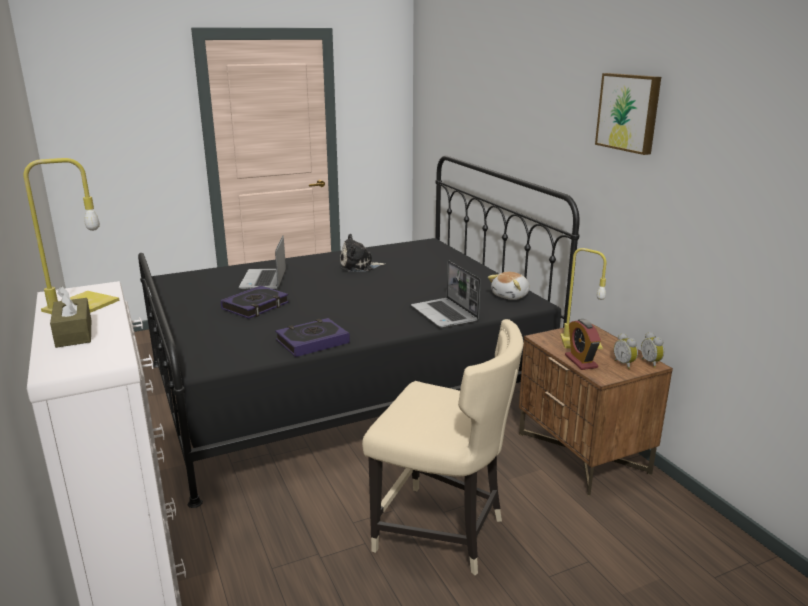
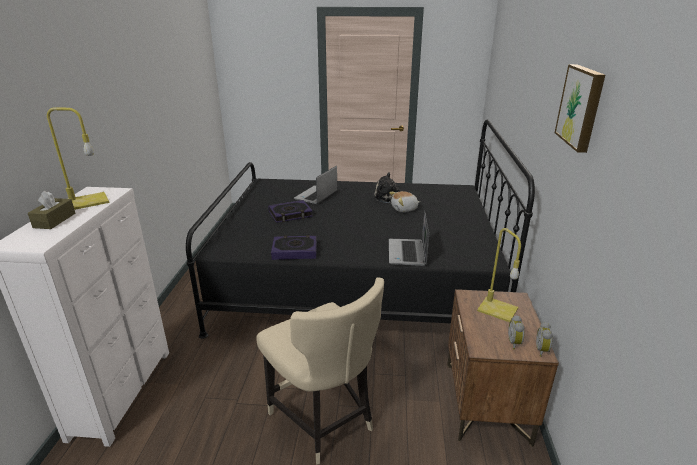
camera: 30 degrees right, 5 degrees up
(511, 296) = (478, 250): plush toy -> plush toy (404, 209)
(581, 361) = (477, 328): alarm clock -> none

